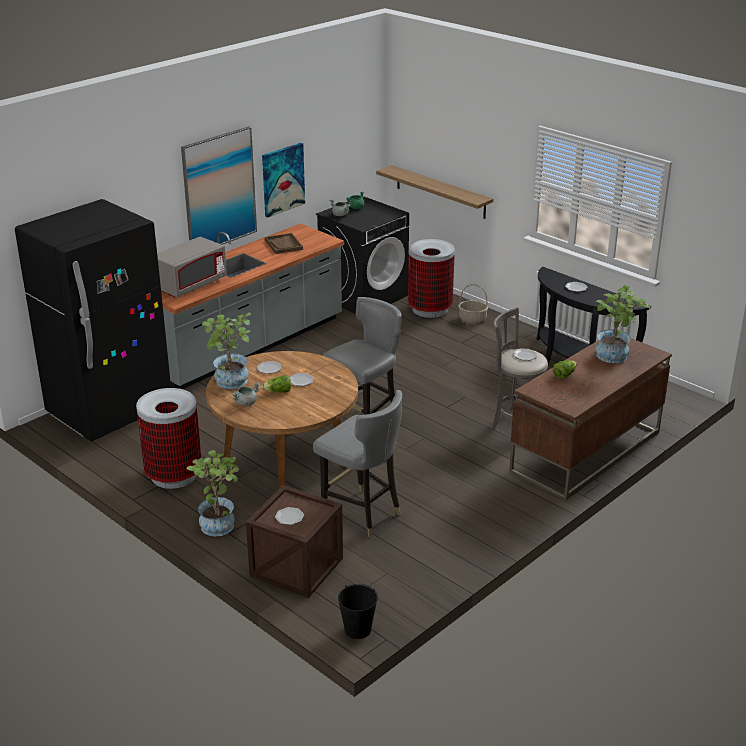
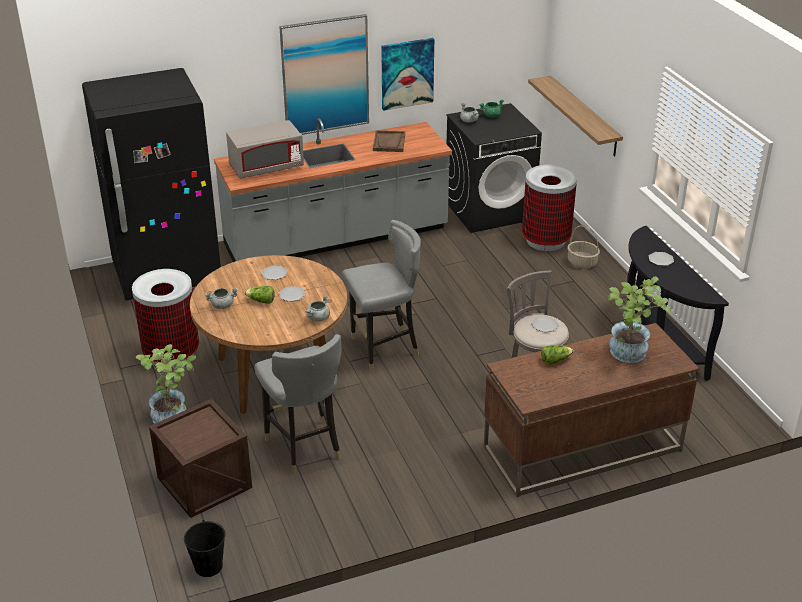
camera: 25 degrees right, 5 degrees up
(230, 383) = (226, 280): potted plant -> none
(289, 517) = (192, 434): plate -> none
(341, 392) = (318, 318): none -> grey cooking pot

